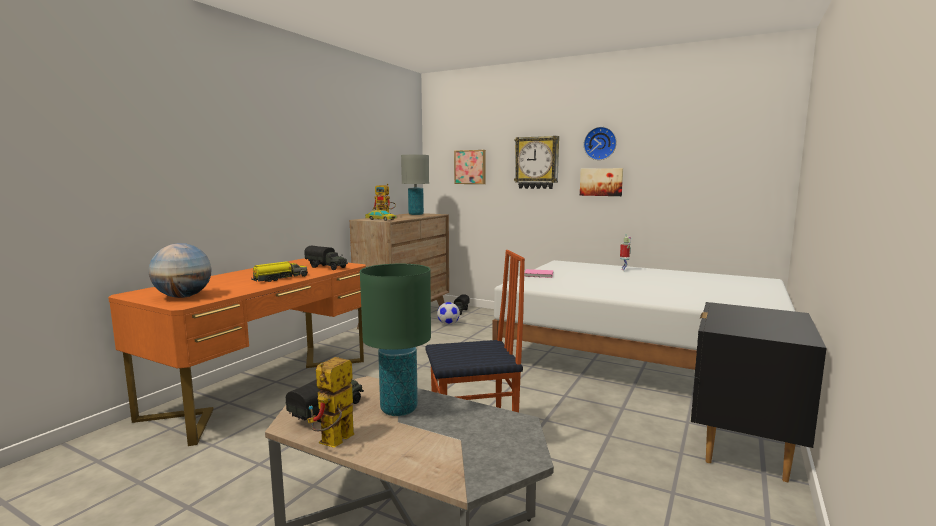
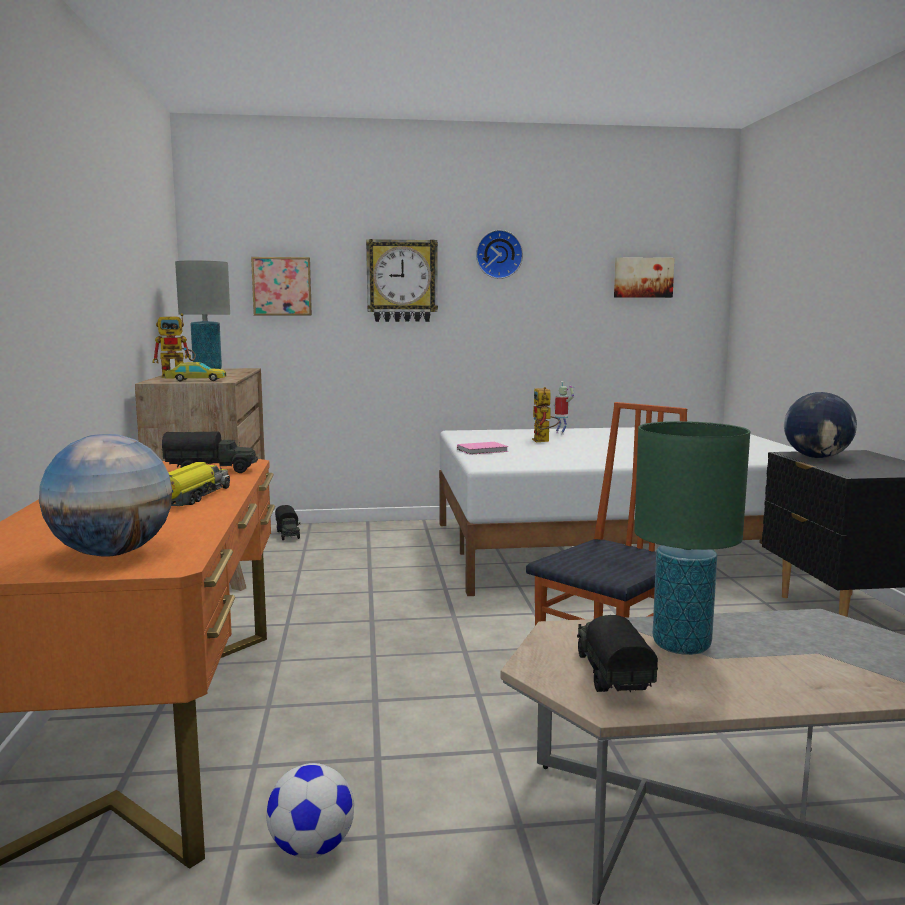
camera: 35 degrees left, 0 degrees up
(334, 443) = (718, 705): toy robot -> toy robot (544, 441)
(448, 324) = (304, 555): football -> football (311, 848)
(601, 182) = (502, 310): picture -> picture (643, 277)
(733, 311) = (817, 457): none -> globe

